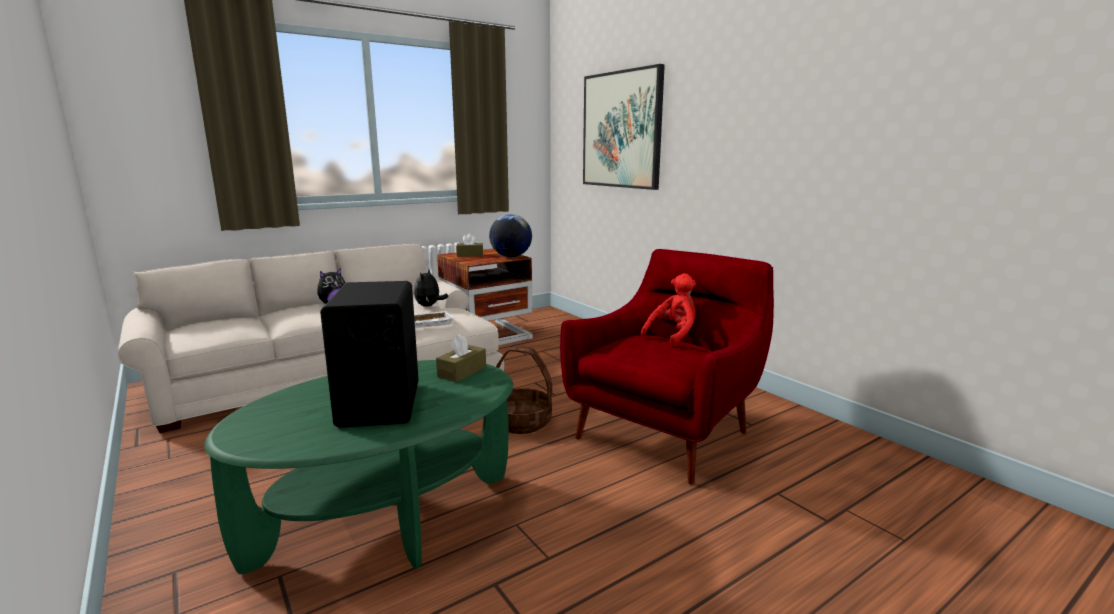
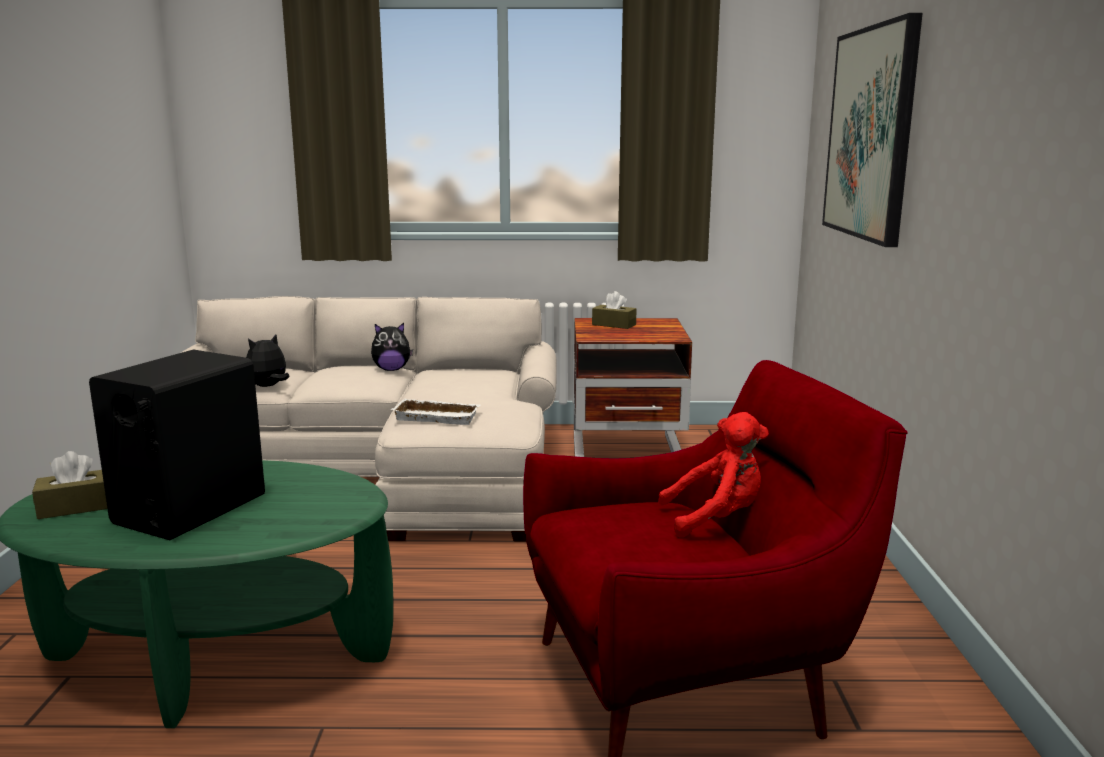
camera: 35 degrees right, 0 degrees up
(429, 306) = (490, 393): plush toy -> plush toy (268, 386)
(462, 372) = (332, 494): brown tissue box -> brown tissue box (77, 507)
(511, 256) = (665, 335): globe -> none
(522, 422) = (508, 593): basket -> none

